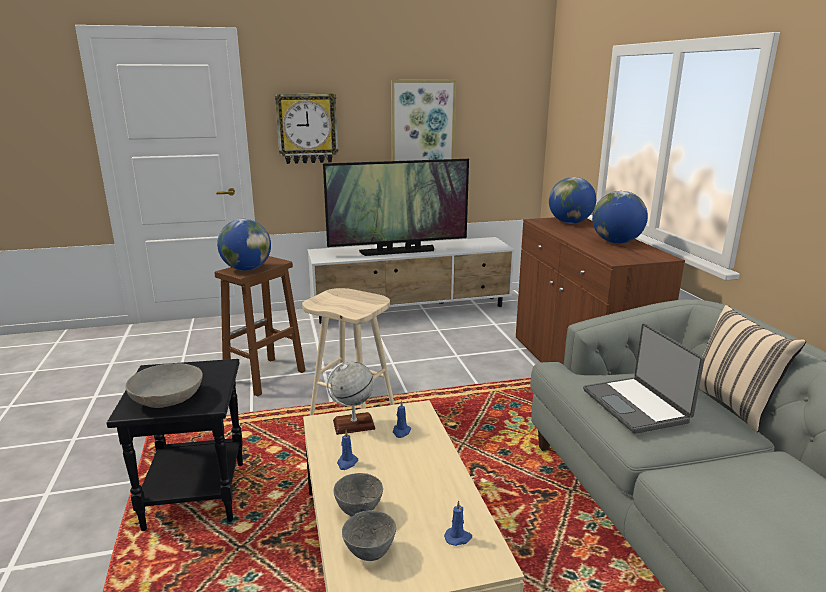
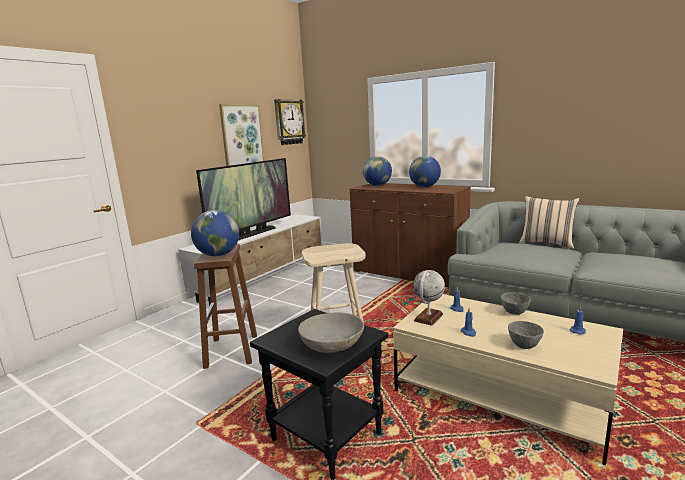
camera: 40 degrees left, 5 degrees down
(307, 128) = (163, 145): wall clock -> wall clock (289, 122)
(370, 554) = (569, 356): grey bowl -> grey bowl (515, 313)
(636, 405) = (529, 253): laptop -> none

